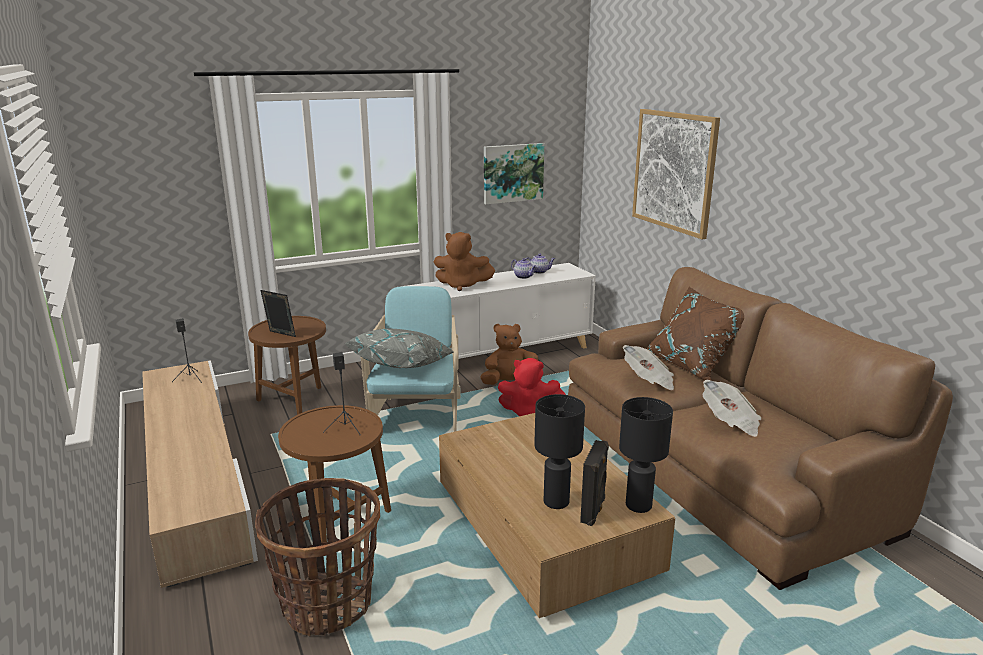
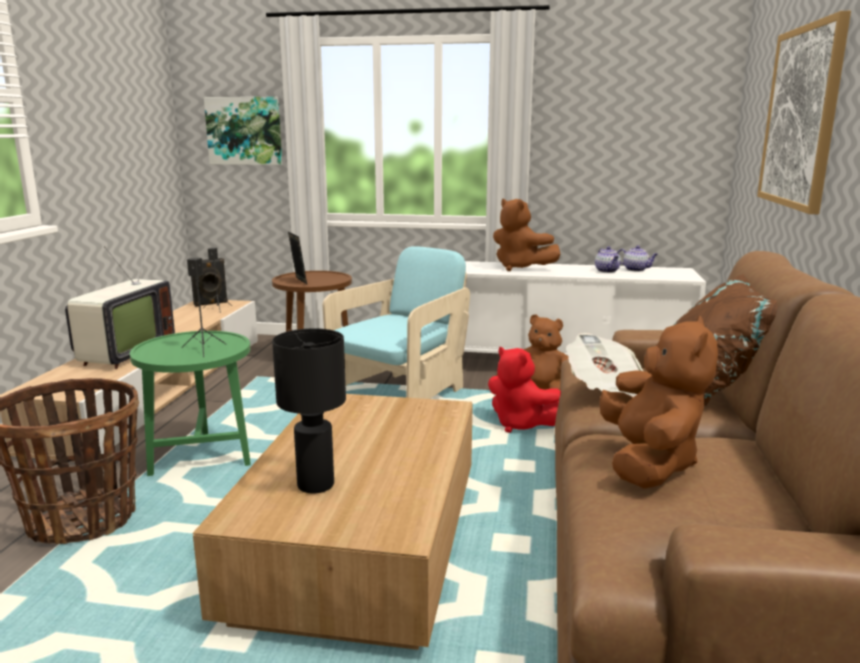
camera: 35 degrees right, 5 degrees down
(190, 453) = (123, 354): none -> television
(339, 519) = (202, 456): brown side table -> green side table
(403, 365) = (375, 327): grey pillow -> none
(512, 173) = (624, 142): picture -> picture (244, 131)
(593, 511) = (339, 509): black speaker -> black speaker (211, 304)
(639, 505) = (403, 525): black table lamp -> none
(730, 422) = (648, 463): newspaper -> brown plush toy

